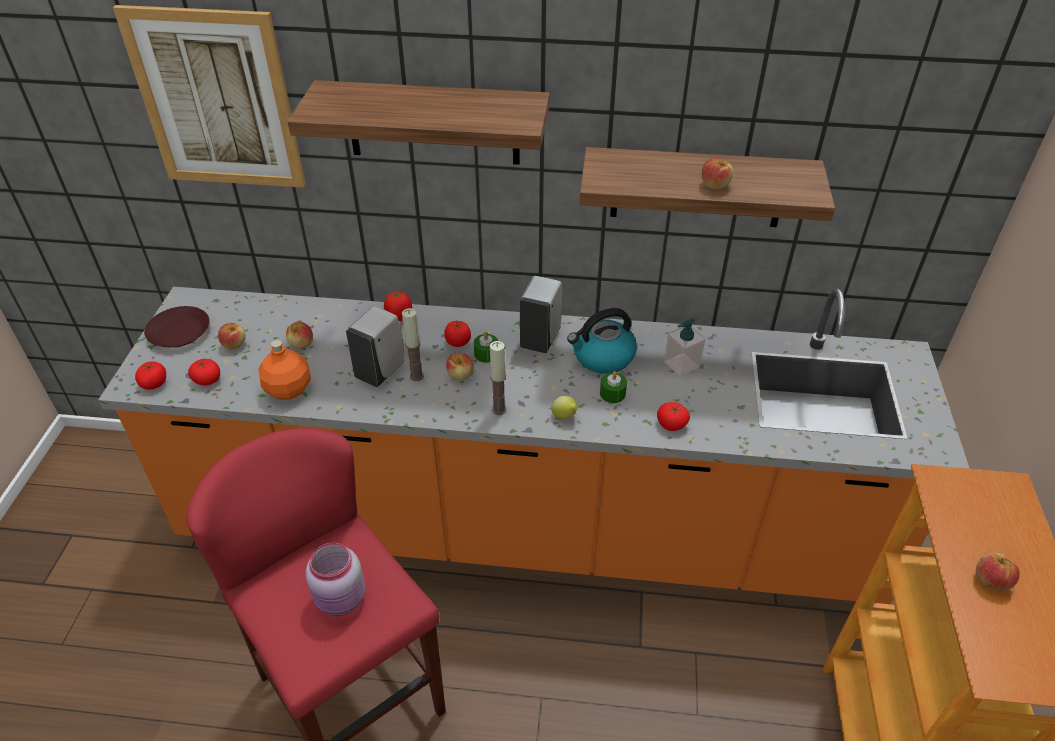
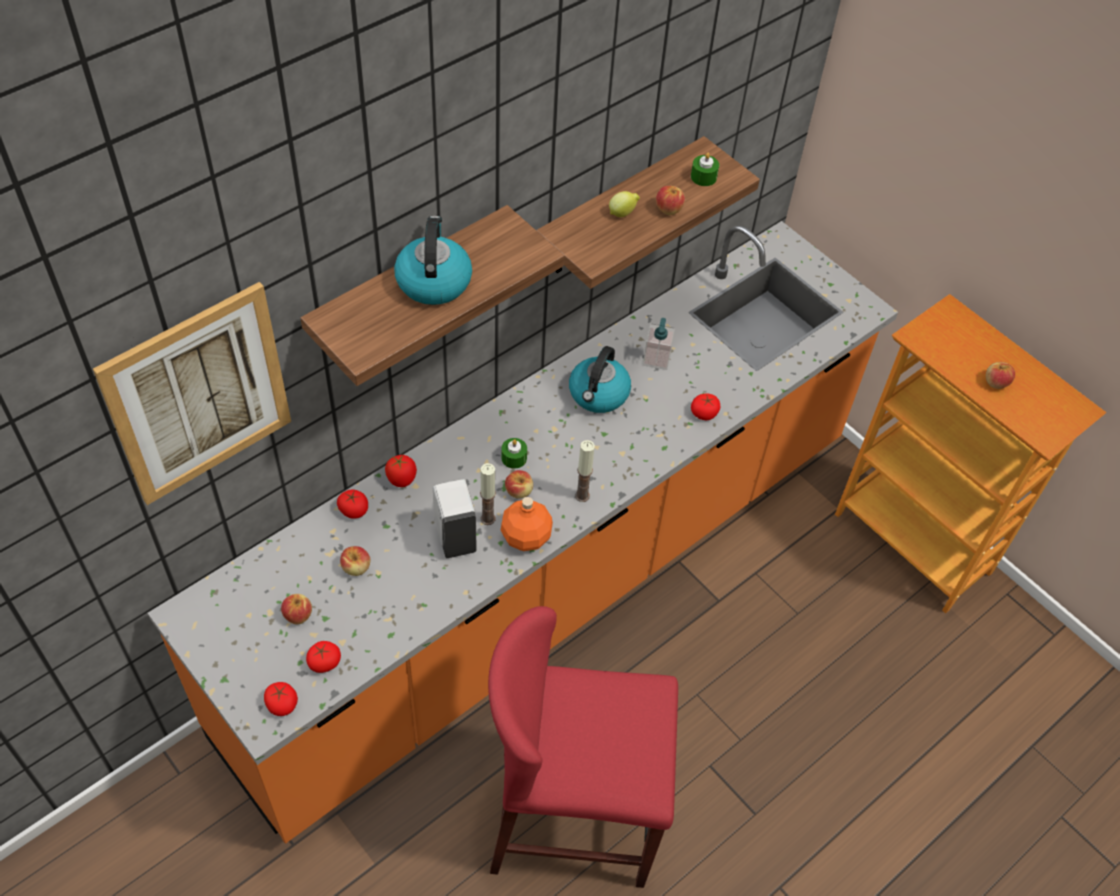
camera: 50 degrees left, 10 degrees up
(178, 332) = (229, 647): brown plate -> none
(289, 389) = (406, 612): orange bottle -> orange bottle (526, 536)
(341, 600) = (616, 728): pink jar -> none
(424, 103) = (433, 281): none -> kettle
(458, 341) = (478, 464): tomato -> tomato (353, 510)
(541, 338) = (536, 412): white soap dispenser -> none
(565, 416) = (632, 464): lemon -> lemon (623, 213)
(612, 393) = (640, 419): green candle -> green candle (703, 177)

